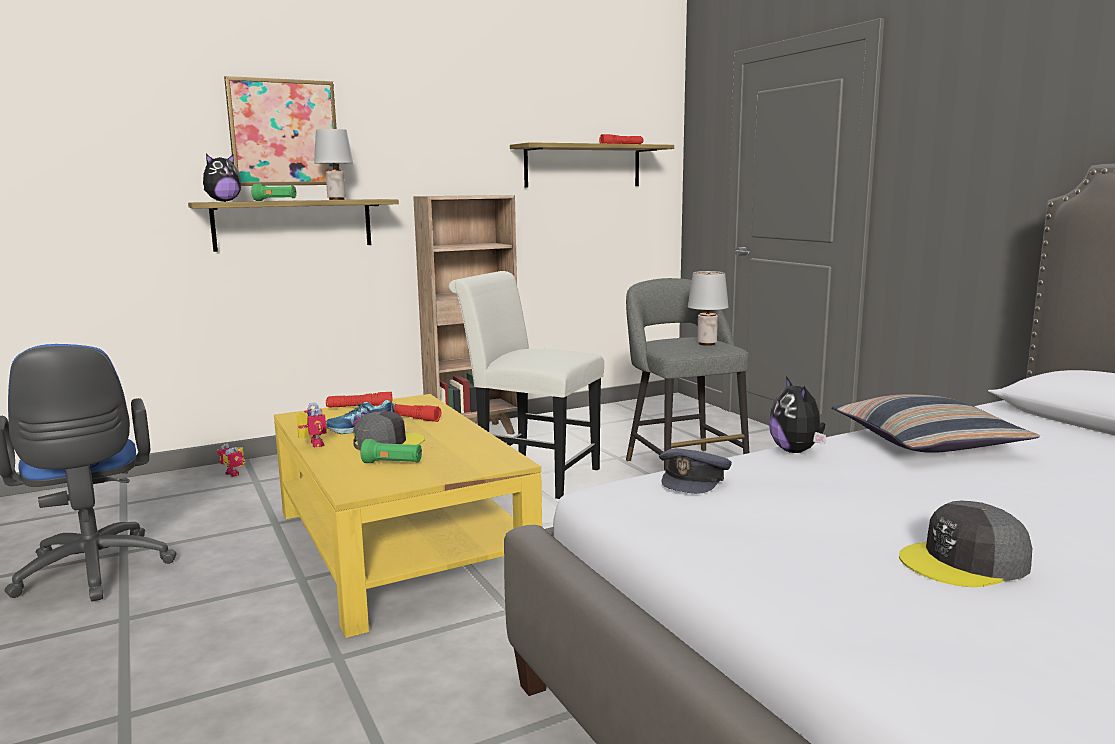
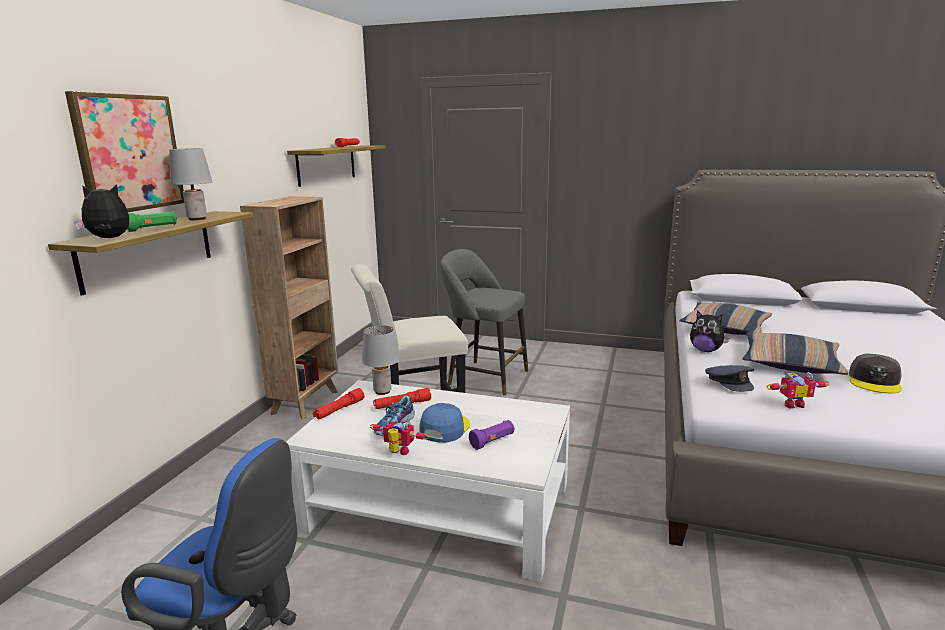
camera: 45 degrees left, 5 degrees up
(223, 201) = (109, 238): plush toy -> plush toy turned 105 degrees counterclockwise
(235, 473) = (160, 521): toy robot -> toy robot (792, 404)
(387, 442) = (444, 428): grey cap -> blue cap
(393, 463) = (492, 441): green flashlight -> purple flashlight
(398, 545) = (436, 506): yellow coffee table -> white coffee table
(707, 344) = (501, 292): grey table lamp -> grey table lamp (383, 391)
(875, 497) = (790, 364): none -> pillow

